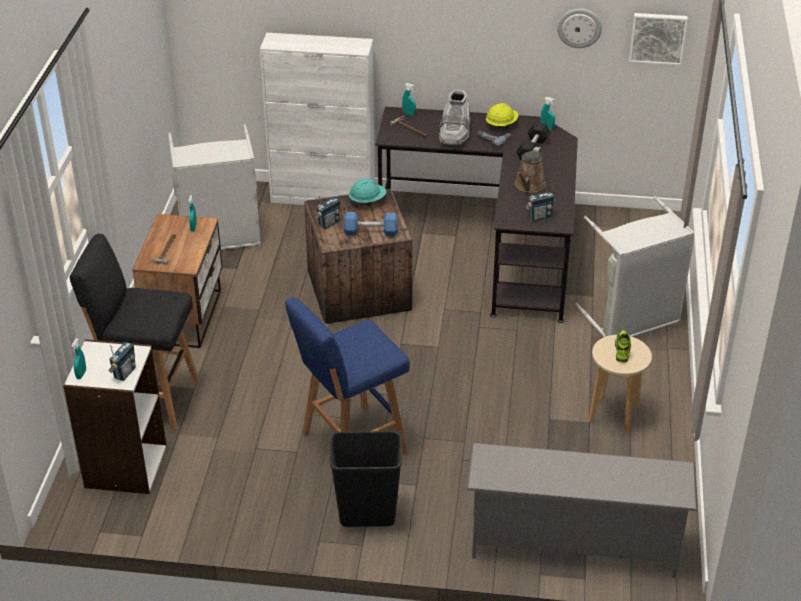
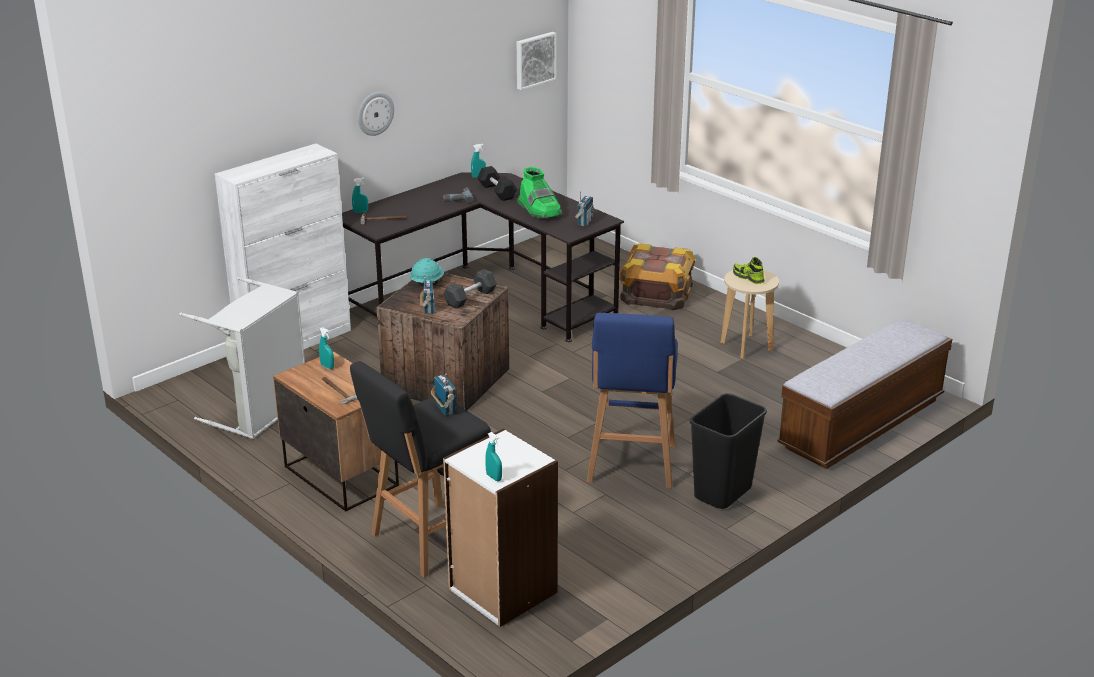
camera: 50 degrees left, 10 degrees down
(124, 373) = (525, 455): radio -> radio (445, 409)
(370, 232) = (470, 298): blue dumbbell -> grey dumbbell
(454, 134) = (422, 207): grey boot -> none
(501, 125) = (444, 189): yellow hard hat -> none
(529, 186) = (539, 210): brown watering can -> green boot
(573, 546) = (861, 423): grey shoe rack -> bench
(579, 27) = (478, 70): wall clock -> wall clock (375, 113)
(632, 320) = (656, 294): grey laundry basket -> crate

